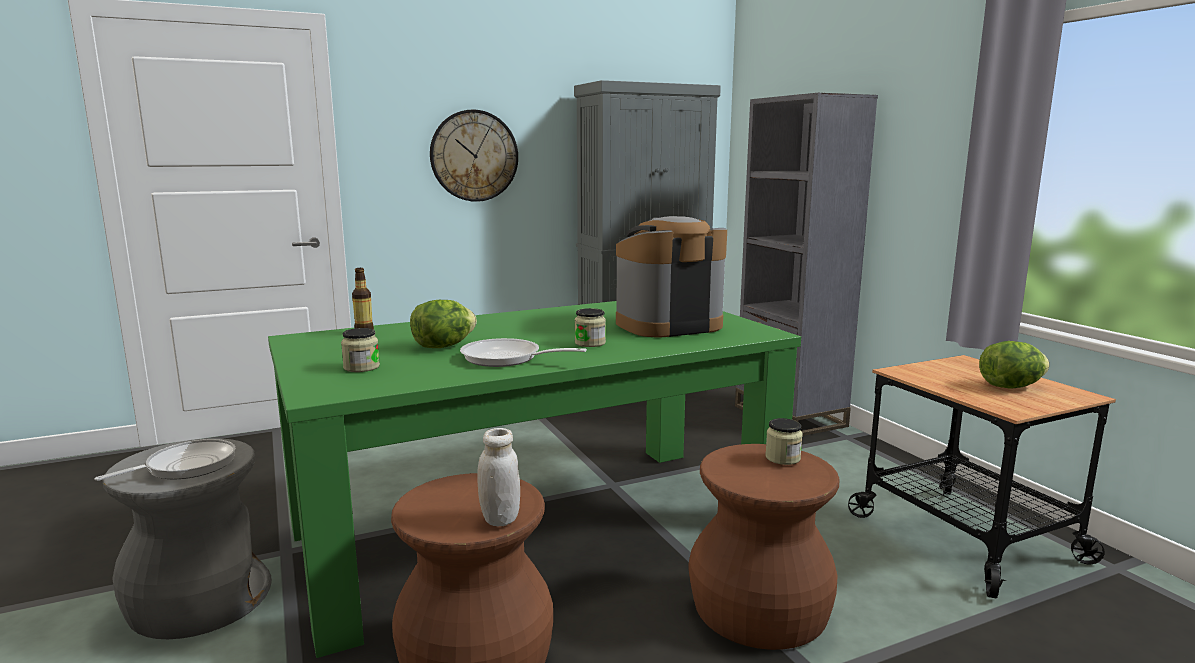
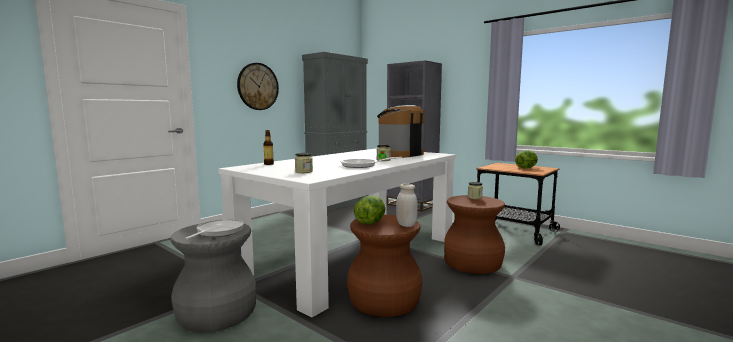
camera: 25 degrees left, 5 degrees down
(443, 346) = (322, 165): lettuce -> lettuce (370, 222)
(538, 526) = (353, 255): green dining table -> white dining table

